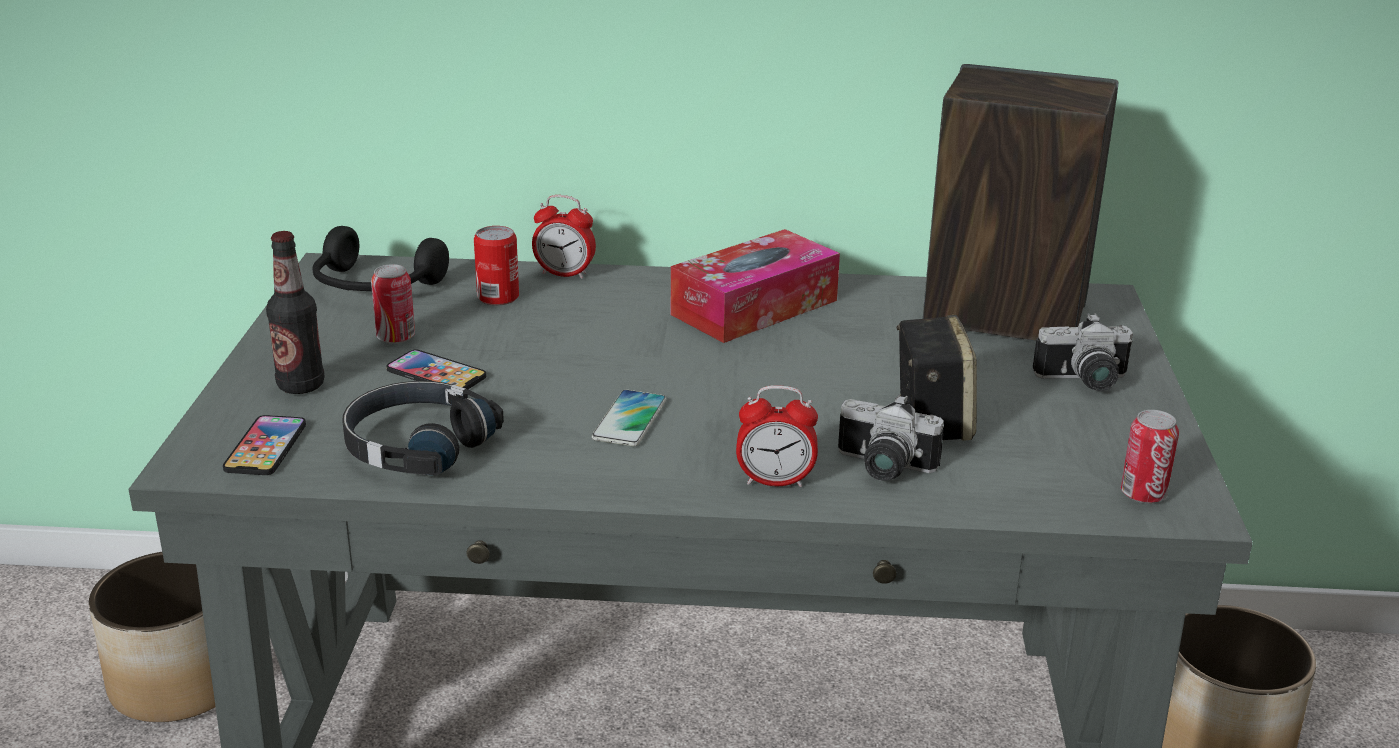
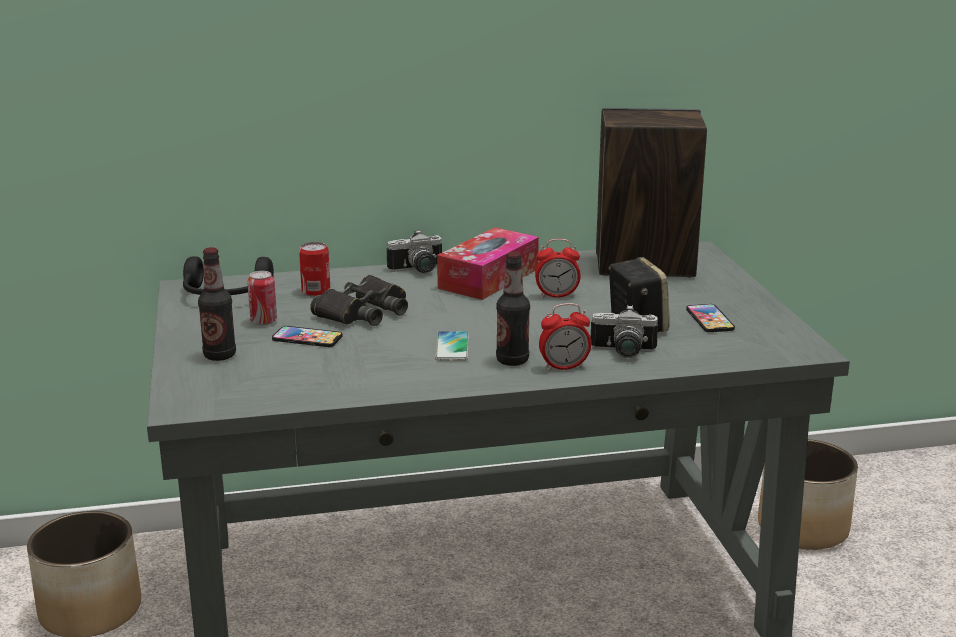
camera: 15 degrees left, 5 degrees down
(265, 447) = (223, 392): phone -> phone (709, 319)
(416, 445) = (324, 378): black headphones -> none
(542, 341) = (364, 312): none -> black binoculars
(565, 274) = (351, 273): alarm clock -> alarm clock (557, 296)
(704, 457) = (512, 360): none -> bottle
(1084, 382) = (713, 294): camera -> camera (418, 270)
(1143, 494) = (778, 346): can -> none

